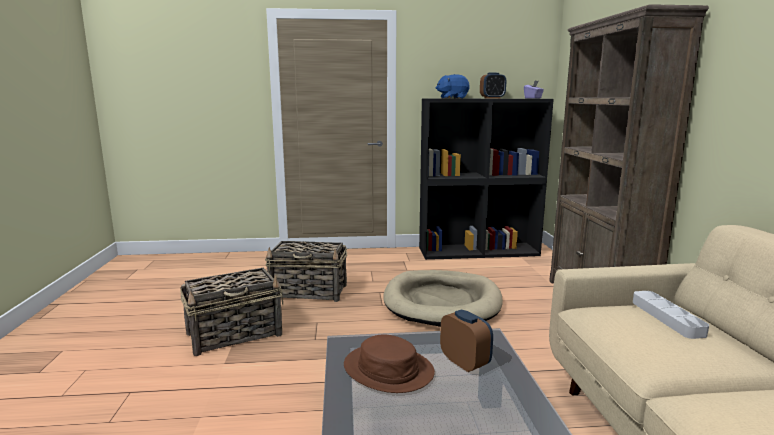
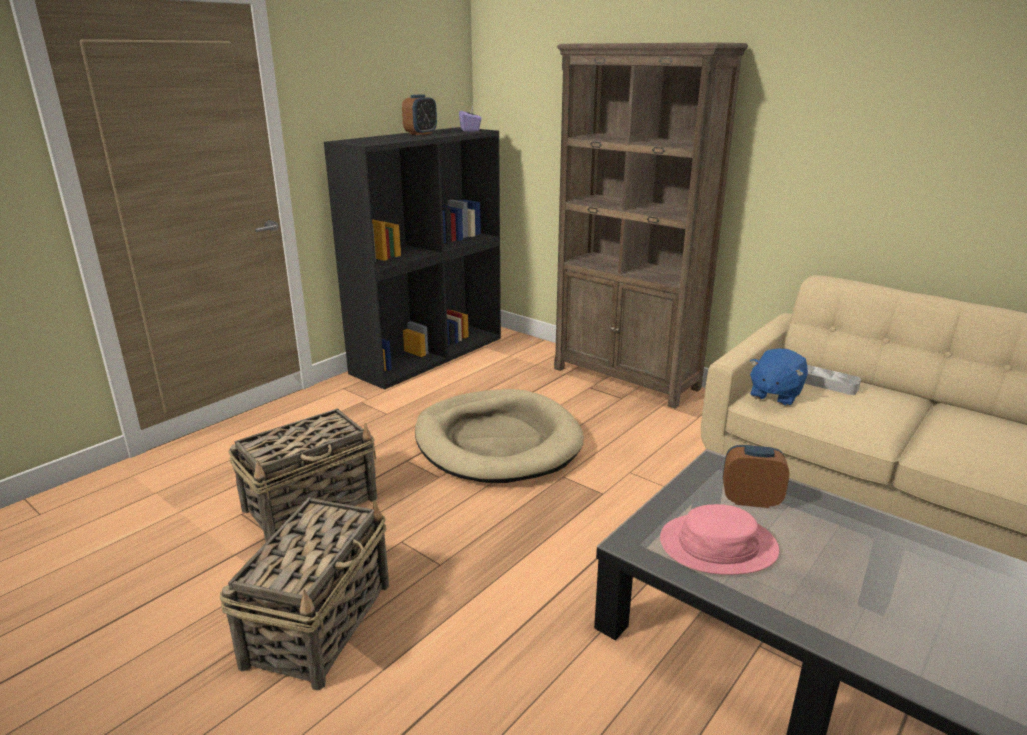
camera: 45 degrees left, 10 degrees up
(388, 369) = (718, 545): brown hat -> pink hat
(452, 98) = (376, 139): blue plush toy -> blue plush toy (775, 394)

